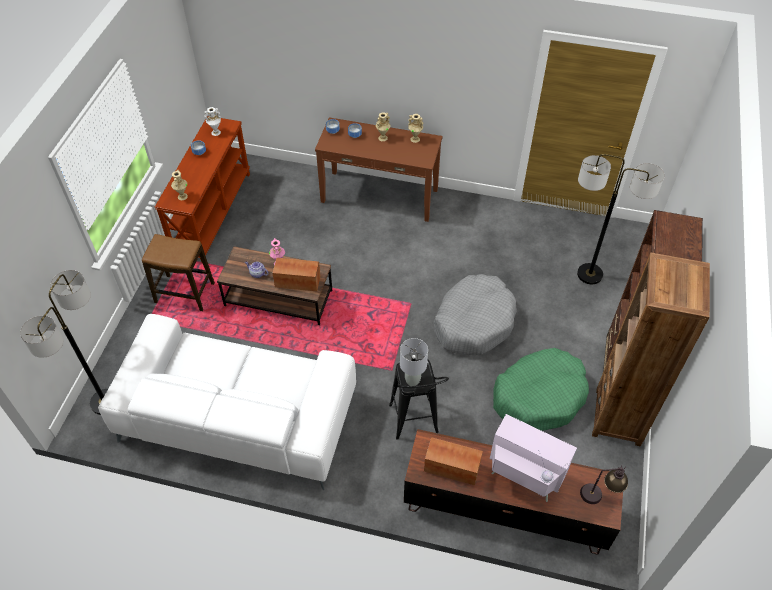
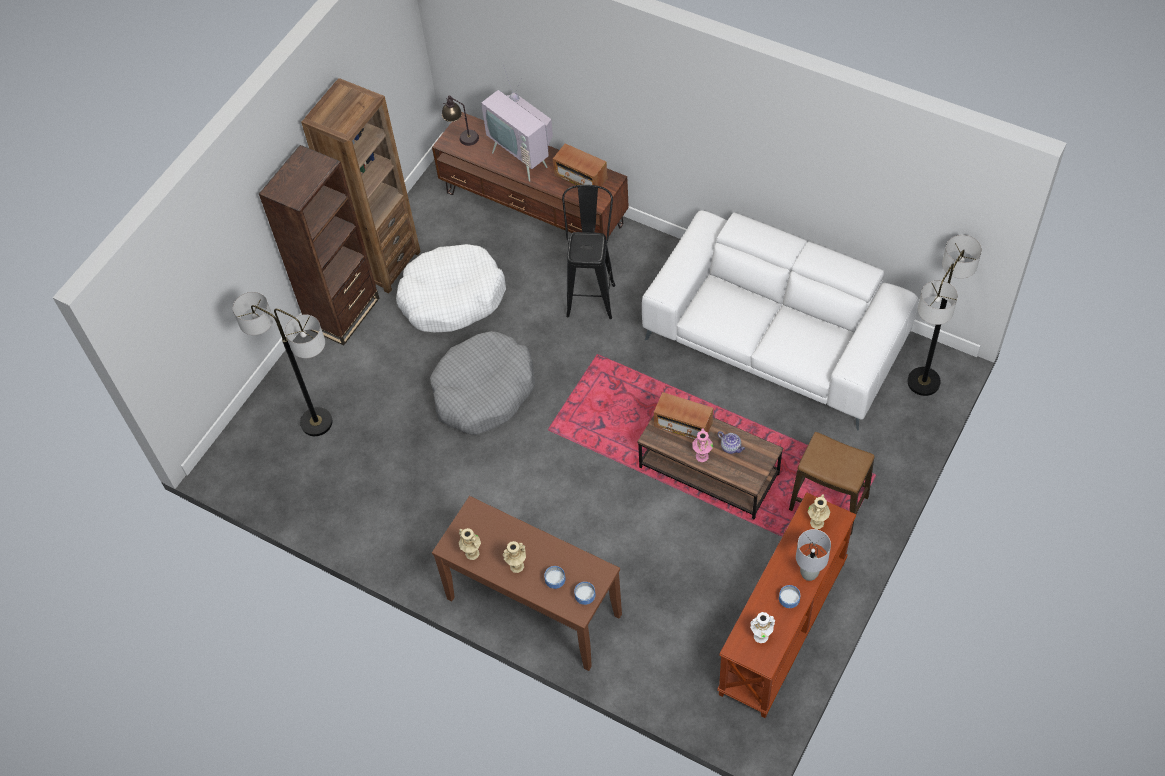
camera: 160 degrees left, 5 degrees up
(412, 380) = (592, 242): grey table lamp -> grey table lamp (809, 574)
(539, 396) = (452, 297): green dog bed -> white dog bed

